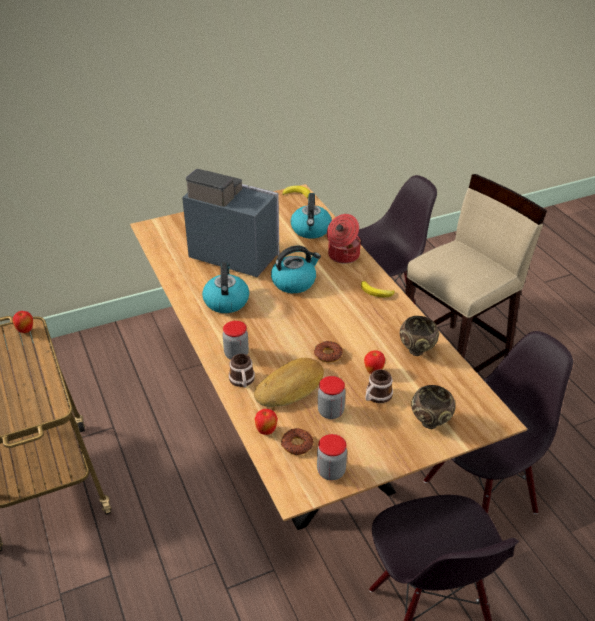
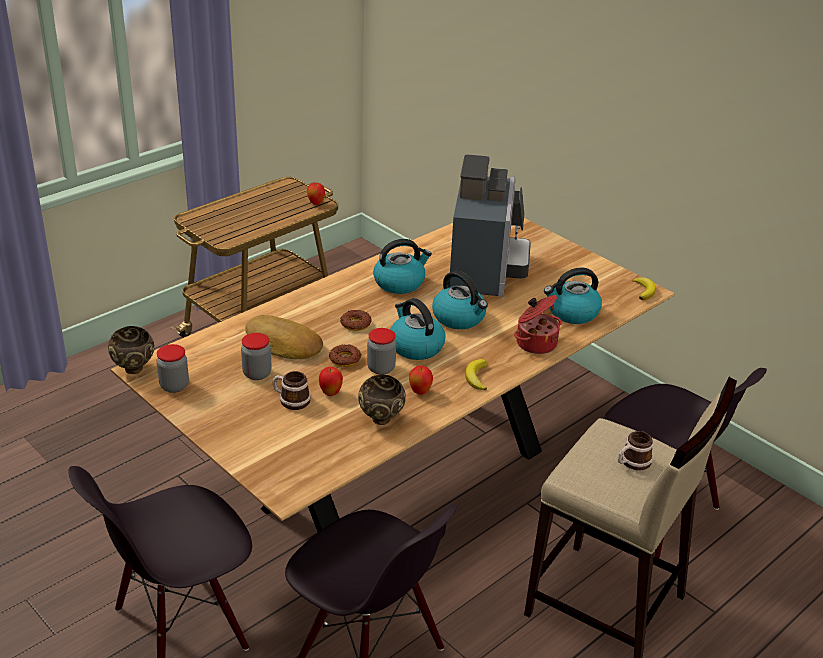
camera: 70 degrees right, 5 degrees down
(236, 354) = (318, 304): jar -> jar (381, 368)
(242, 381) = (280, 315): mug -> mug (632, 463)
(266, 431) = (216, 340): apple -> apple (420, 392)
(297, 445) = (204, 361): donut -> donut (355, 324)
(324, 313) = (415, 346): none -> kettle
(431, 423) = (264, 442): brown bowl -> brown bowl (134, 370)

